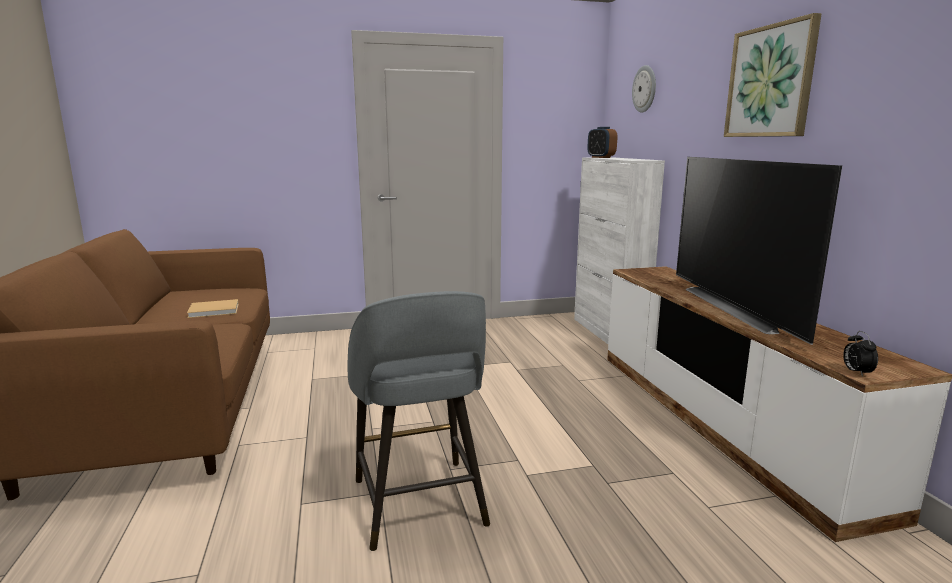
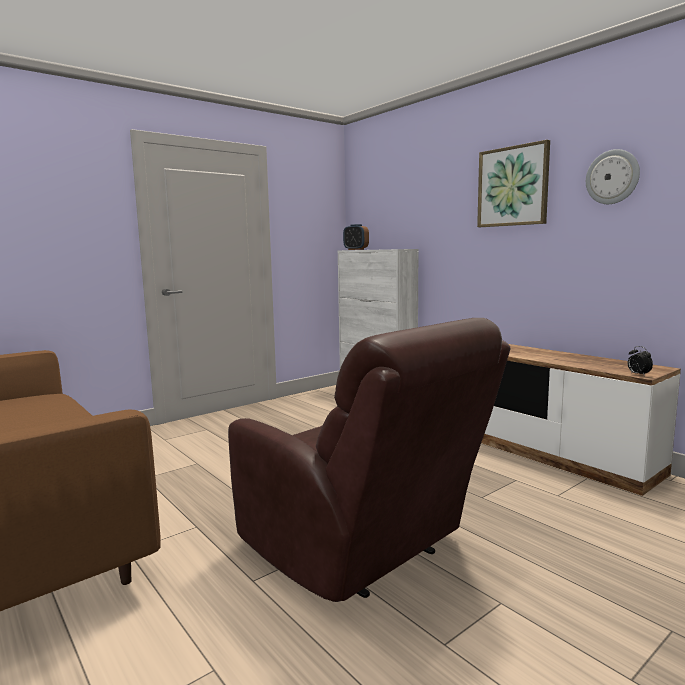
camera: 25 degrees left, 5 degrees down
(215, 310) = (43, 417): beige book -> none
(420, 505) = (361, 550): grey stool -> brown armchair
(645, 89) = (390, 194): wall clock -> wall clock (612, 177)
(739, 307) = (518, 350): television -> none

